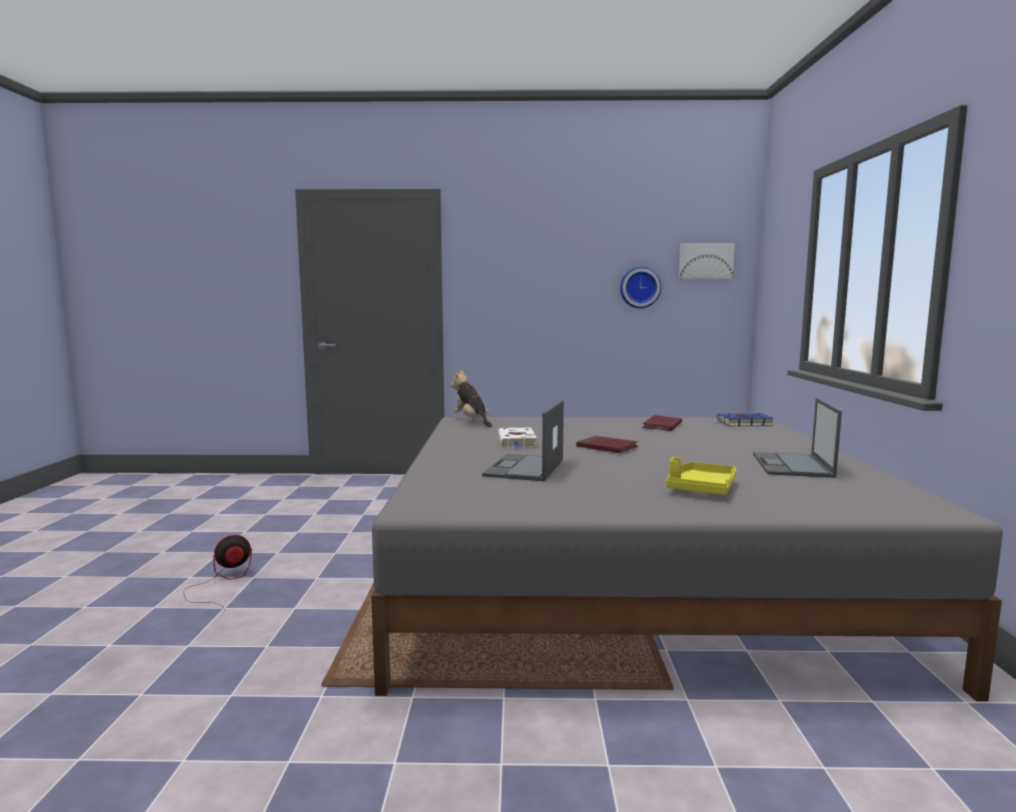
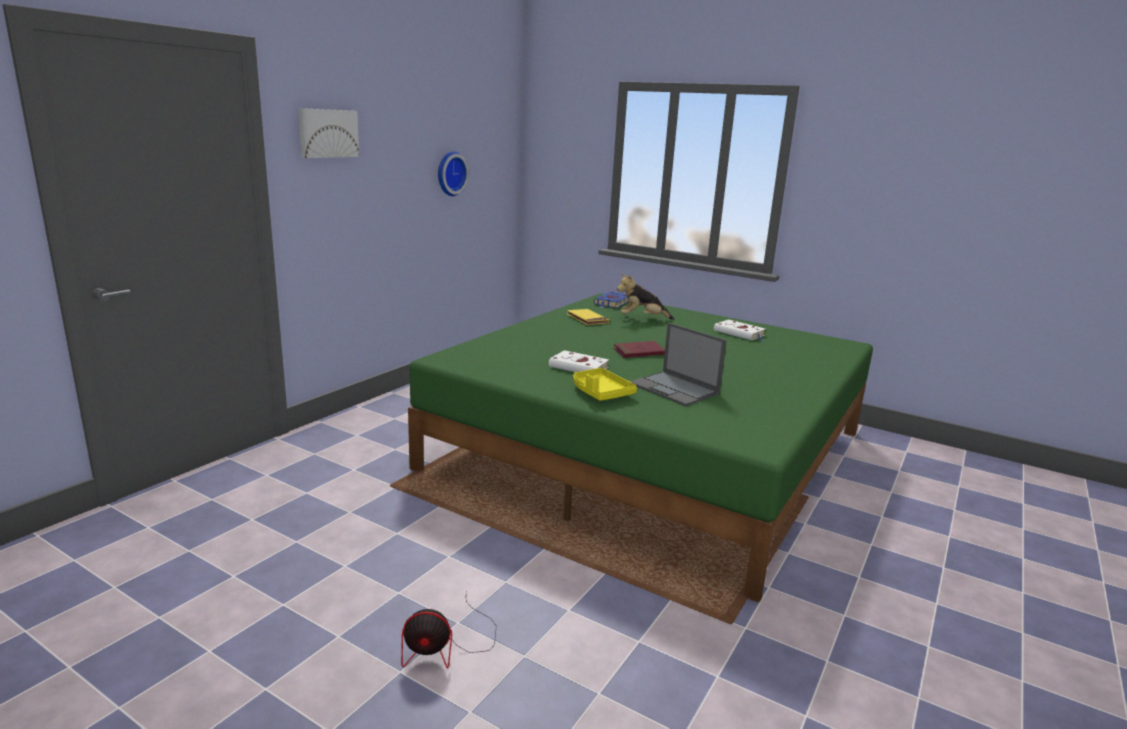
camera: 60 degrees left, 10 degrees up
(223, 581) = (446, 646): fan -> fan turned 90 degrees counterclockwise
(471, 421) = (463, 358): plush toy -> plush toy (642, 318)
(628, 576) = (652, 450): grey bed -> green bed
(662, 426) = (587, 319): red book -> yellow book
(701, 488) = (773, 366): yellow tray -> yellow tray (600, 393)
(705, 261) = (492, 144): picture -> picture (327, 133)
(792, 465) = (740, 333): laptop -> white book

